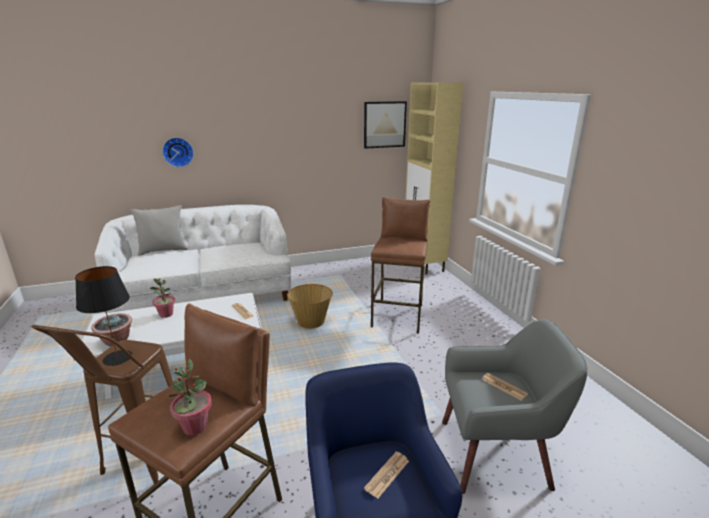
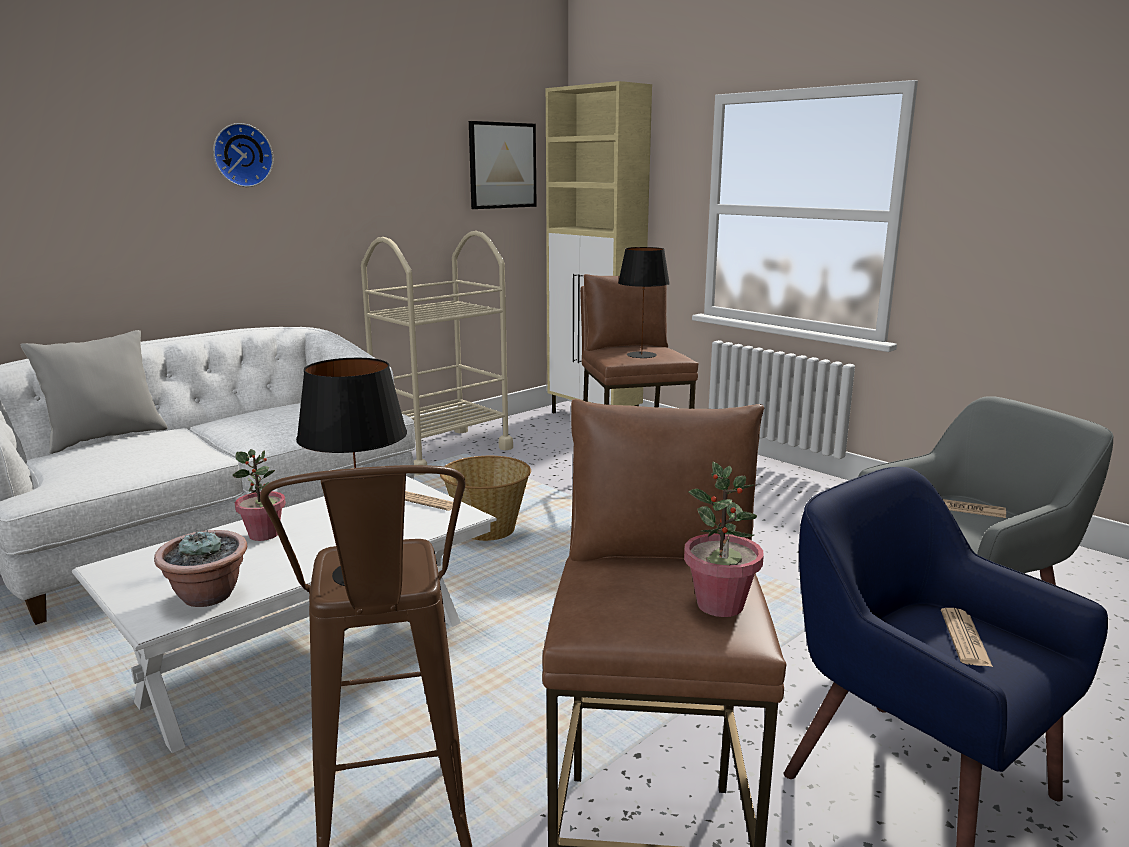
camera: 25 degrees left, 5 degrees down
(178, 152) = (112, 213): wall clock -> wall clock (241, 155)
(331, 271) = (441, 451): none -> beige cart
(397, 246) = (641, 355): none -> black table lamp

